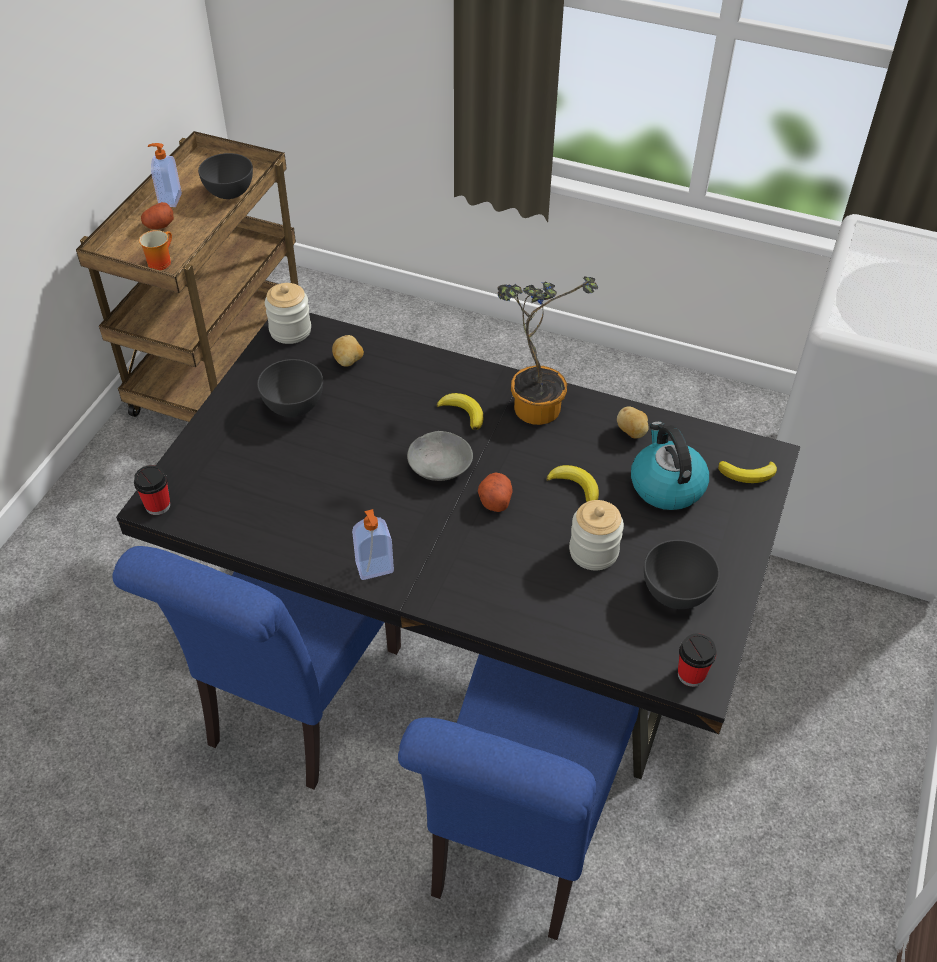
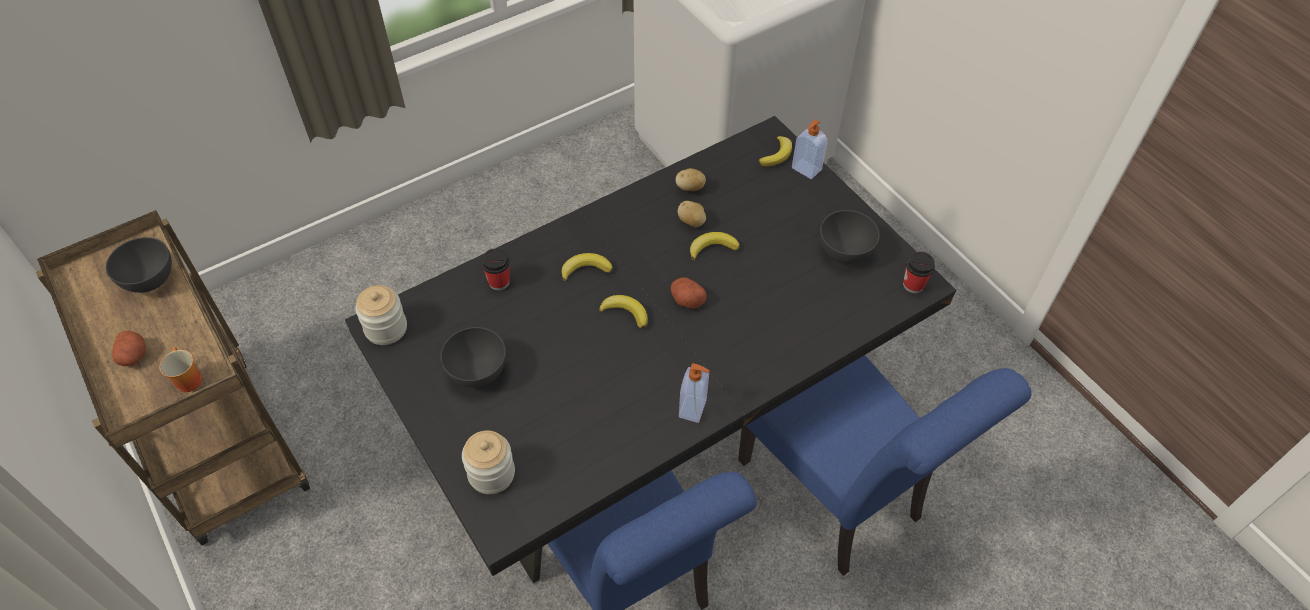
camera: 55 degrees left, 5 degrees up
(158, 505) = (504, 527): cup -> cup (499, 282)
(169, 200) = (104, 330): soap dispenser -> soap dispenser (805, 169)
(348, 361) = (461, 308): potato -> potato (691, 222)
(440, 465) = (626, 312): grey bowl -> banana
(533, 404) = (614, 224): potted plant -> none
(593, 551) = (778, 273): jar -> jar (491, 474)
(666, 485) = (752, 200): kettle -> none

